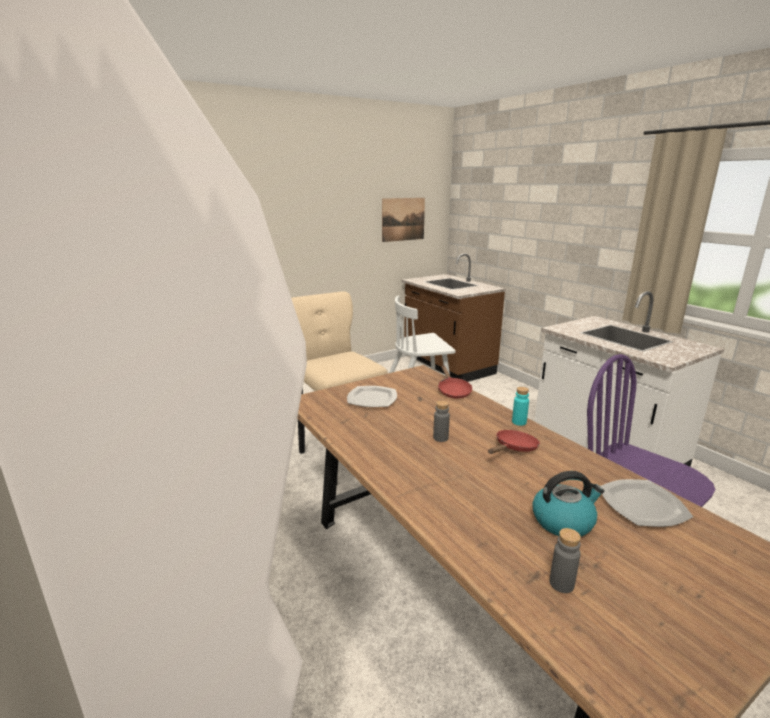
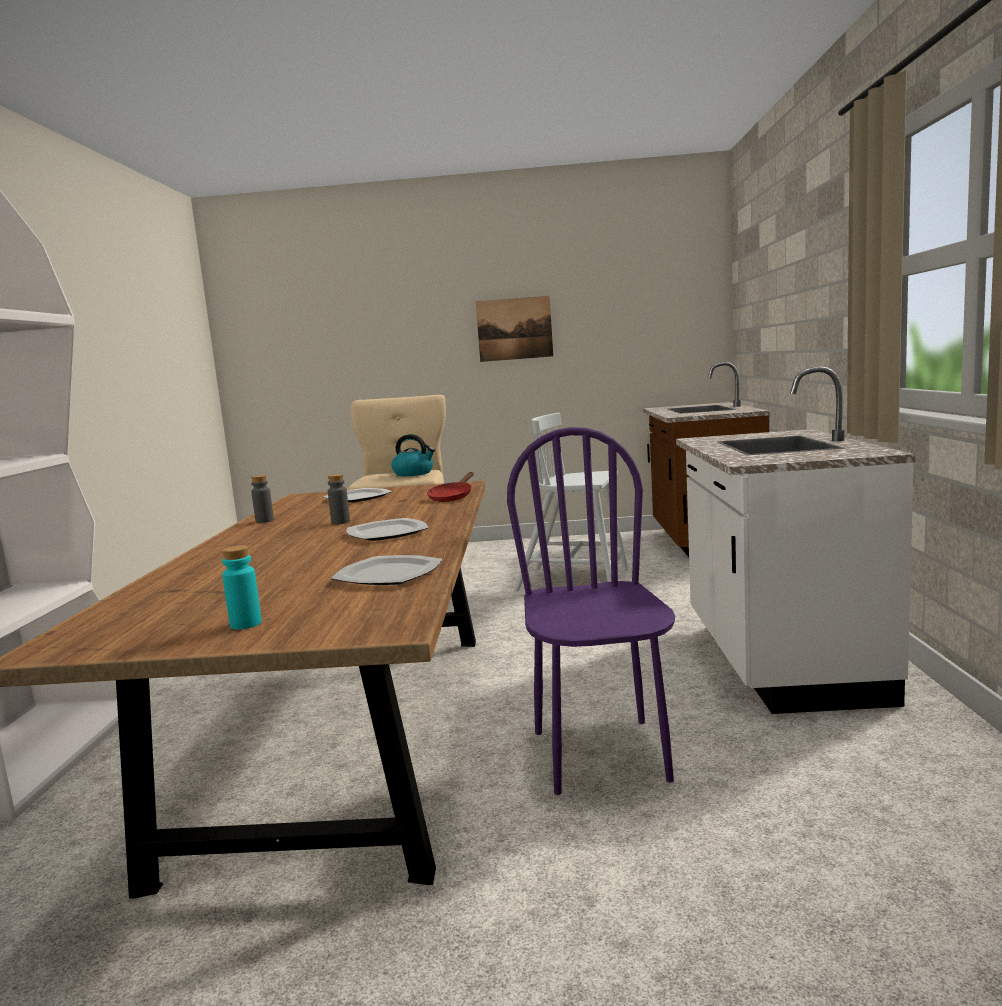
camera: 35 degrees right, 10 degrees down
(403, 219) = (643, 320): picture -> picture (514, 329)
(514, 448) = (386, 533): red frying pan -> plate
(519, 422) = (450, 519): turquoise bottle -> turquoise bottle (246, 624)
(561, 583) = (178, 596): grey bottle -> grey bottle (264, 521)
(563, 521) = (285, 572): kettle -> kettle (414, 473)

